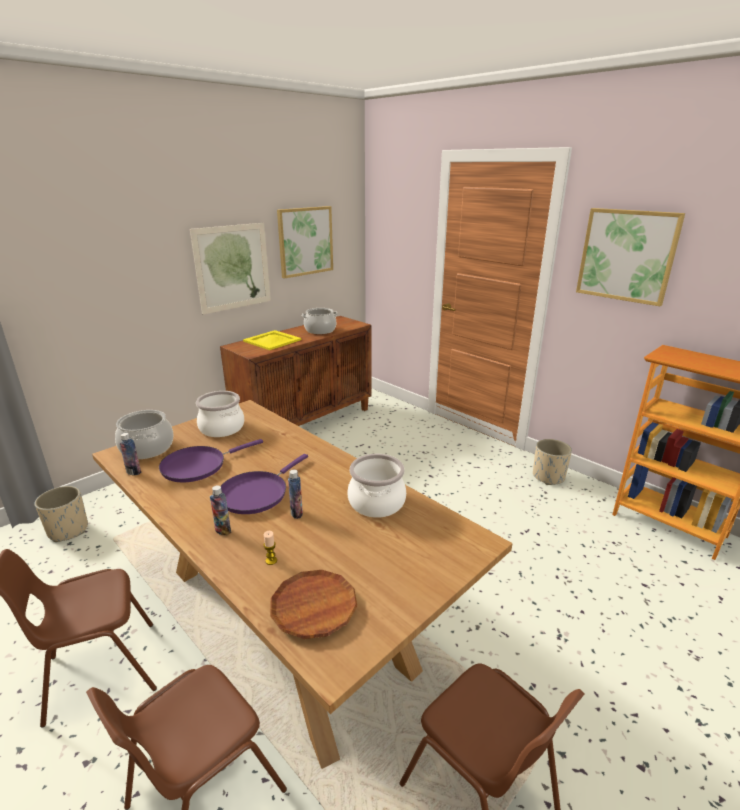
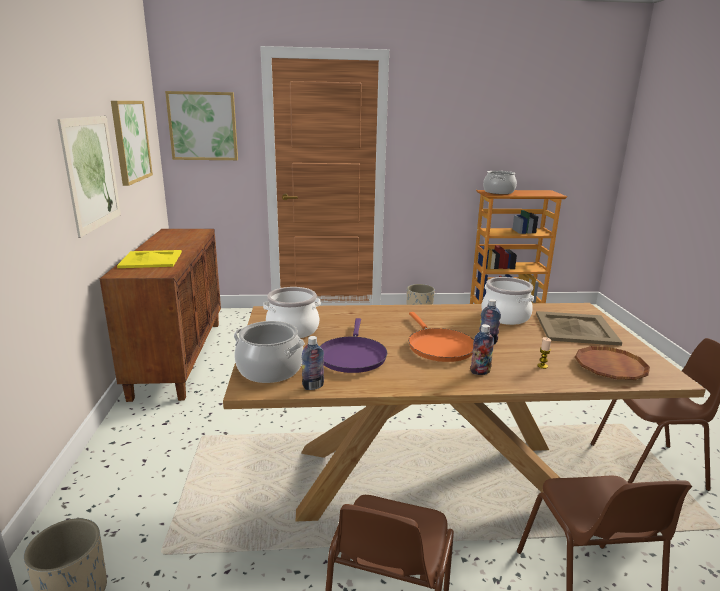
camera: 50 degrees left, 5 degrees down
(257, 493) = (438, 346): purple frying pan -> orange frying pan
(320, 330) = (178, 242): cooking pot -> cooking pot (498, 192)
(403, 554) = (575, 328): none -> beige tray
(627, 255) = (442, 130): picture -> picture (203, 126)

